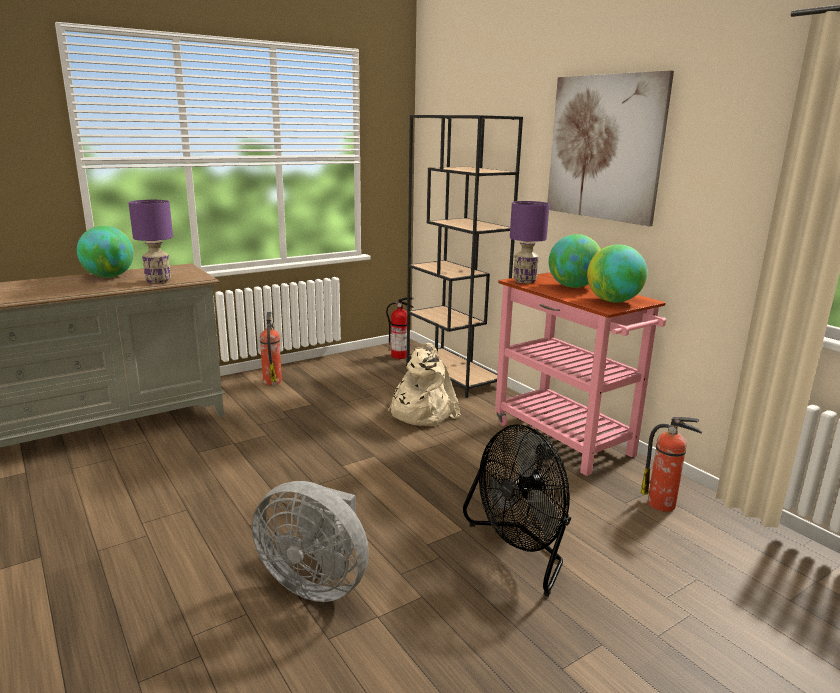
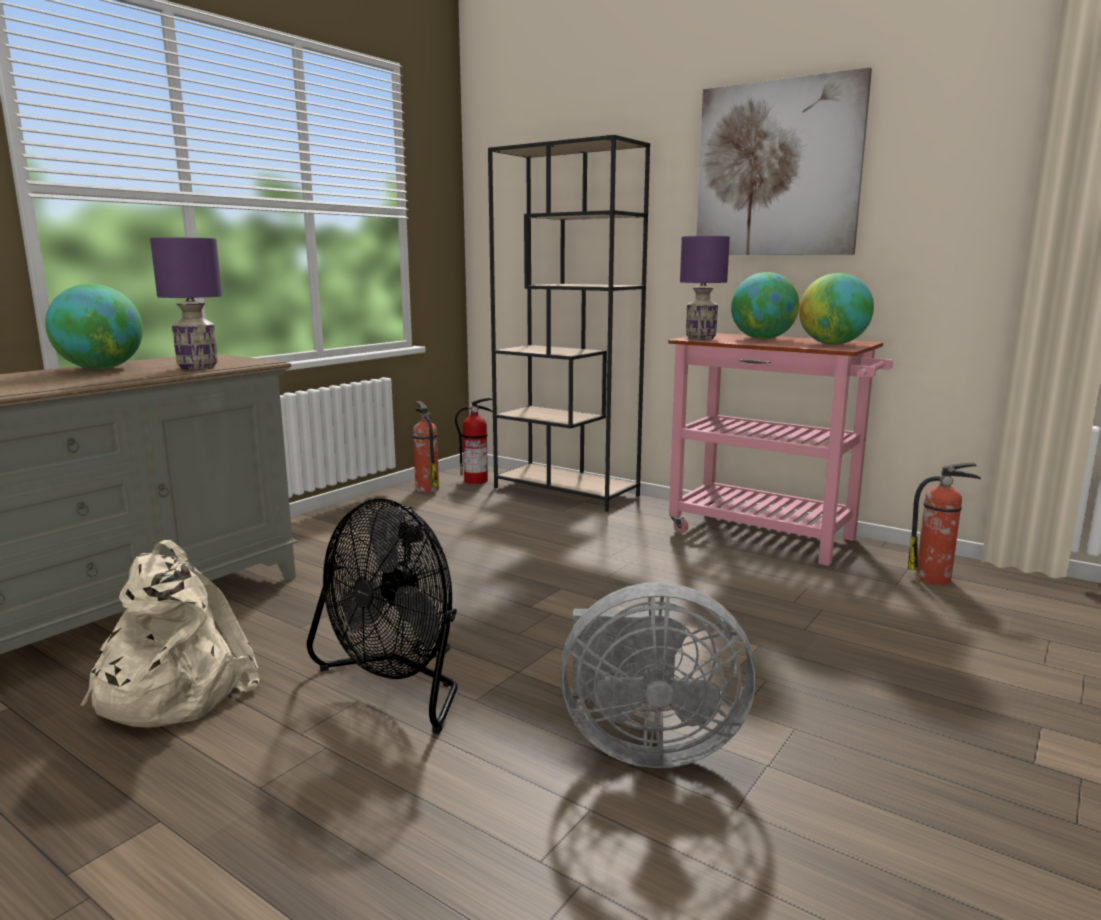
camera: 20 degrees left, 5 degrees down
(272, 381) = (327, 528): fire extinguisher -> fire extinguisher (426, 489)
(421, 412) = (569, 534): beige backpack -> beige backpack (172, 691)
(523, 547) = (846, 649): black fan -> black fan (400, 681)

